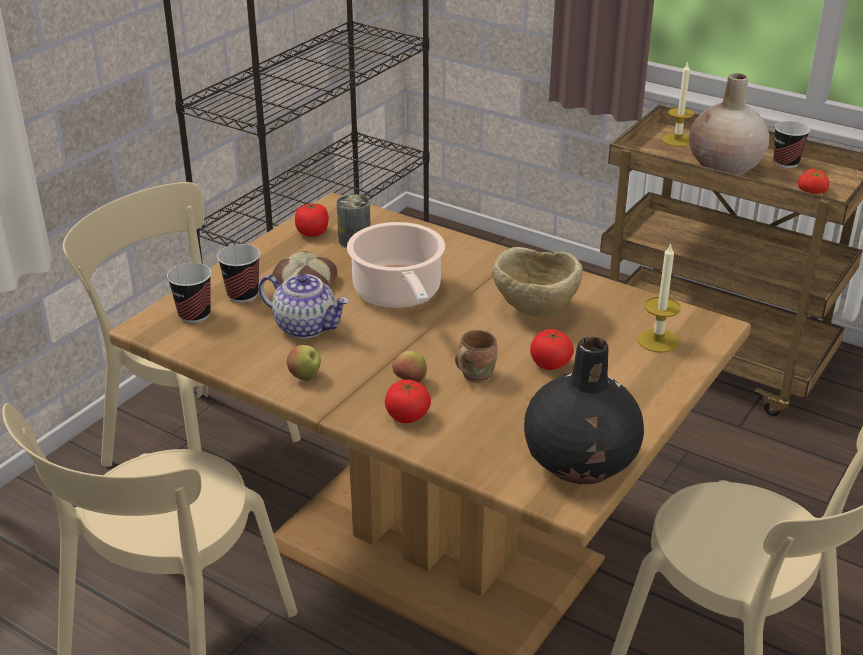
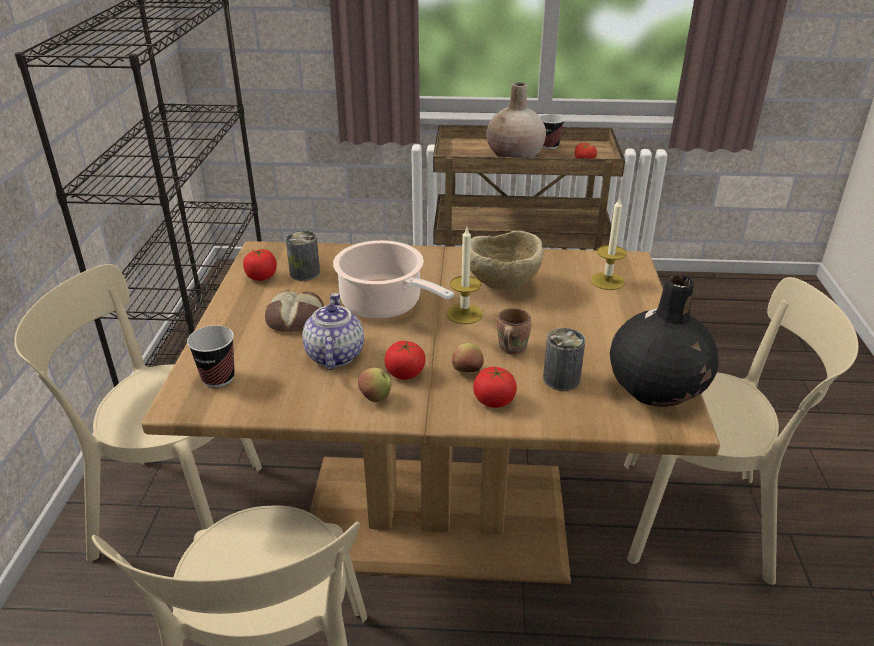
camera: 30 degrees left, 0 degrees up
(242, 295) = (248, 346): cup -> none
(306, 326) = (334, 355): teapot -> teapot turned 90 degrees counterclockwise
(493, 420) = (561, 379): none -> can
(550, 364) = (555, 322): tomato -> tomato (405, 373)
(677, 140) = (466, 146): candle -> candle (464, 314)

